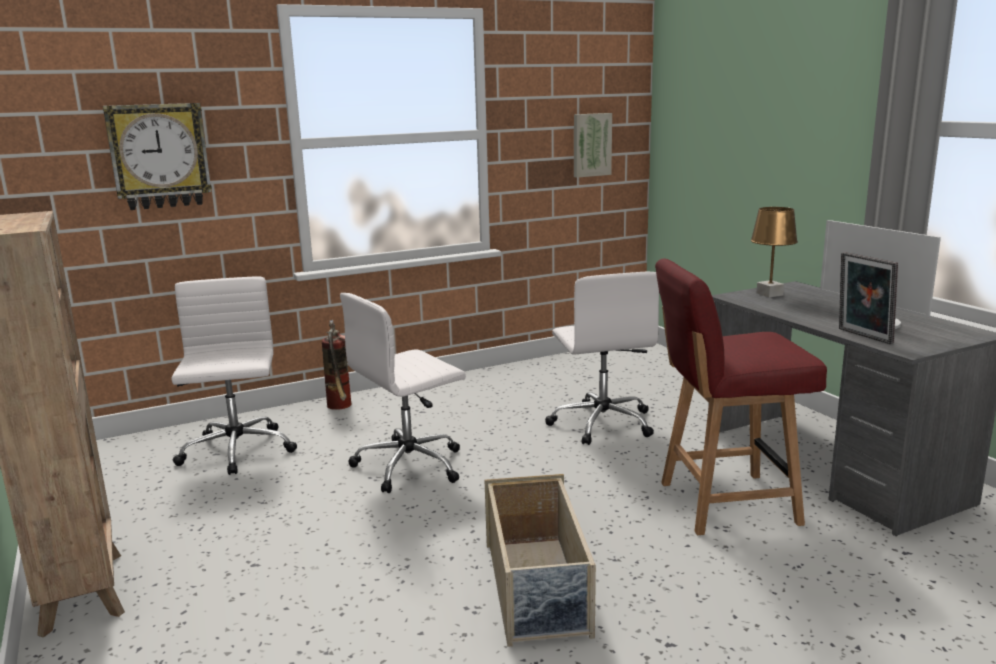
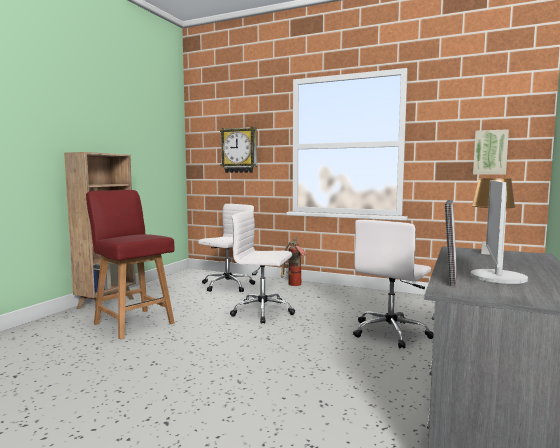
camera: 50 degrees right, 10 degrees down
(537, 589) = (186, 371): beige storage box -> none
(724, 503) = (357, 395): red chair -> red chair (133, 323)

